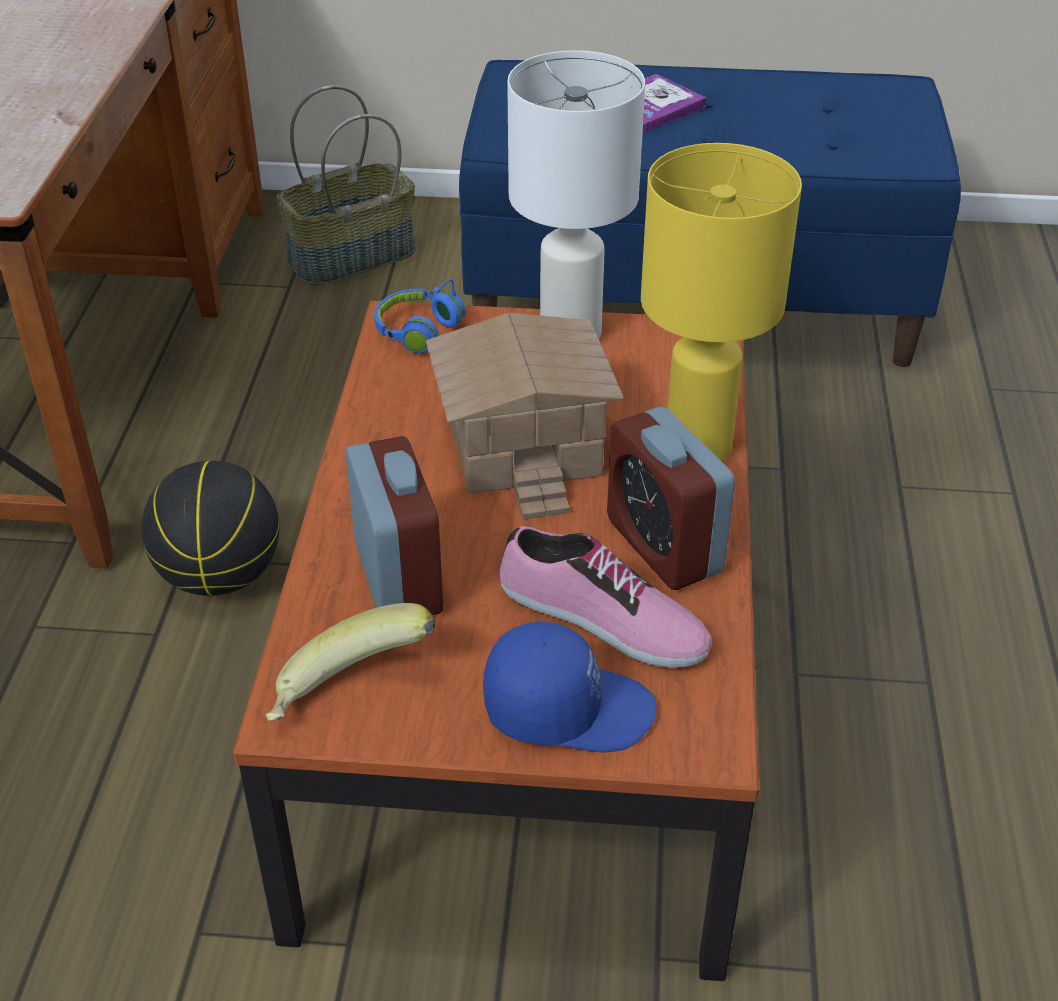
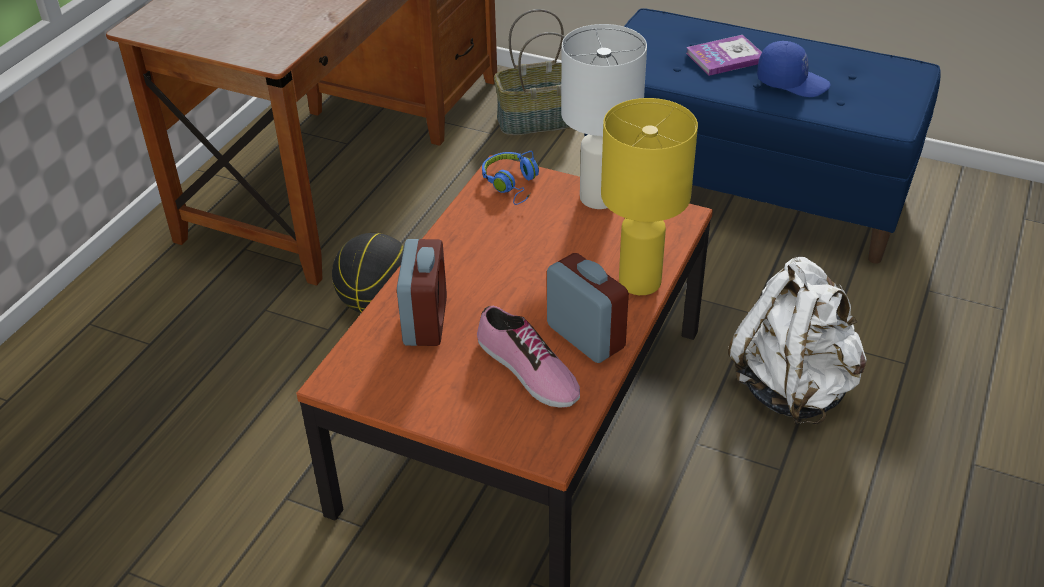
camera: 20 degrees right, 0 degrees up
(351, 696) = (369, 379): banana -> none
(518, 443) = (532, 258): toy house -> none
(568, 707) = (482, 414): blue cap -> blue cap (792, 82)
(664, 546) = (585, 337): alarm clock -> alarm clock turned 150 degrees clockwise
(887, 560) = (793, 387): none -> white backpack

